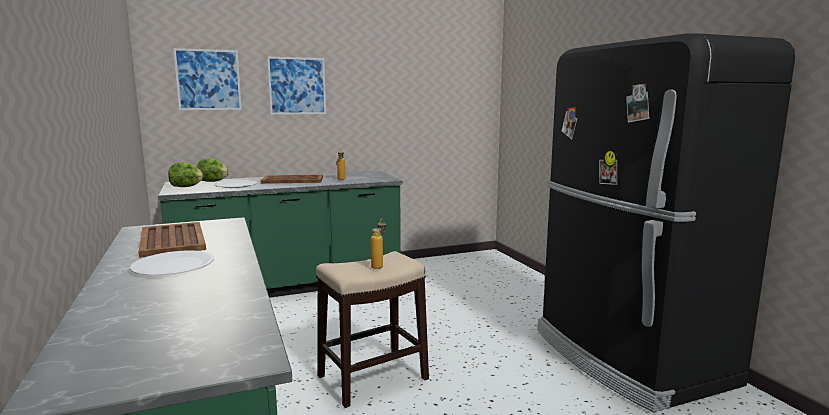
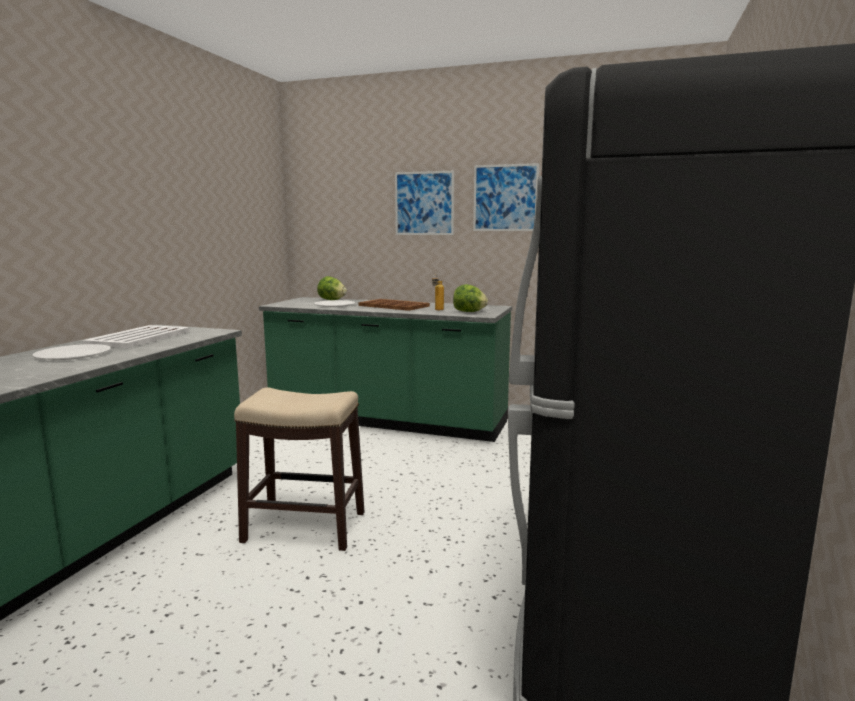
camera: 40 degrees right, 0 degrees up
(173, 240) = (140, 338): brown tray -> white tray
(186, 187) = (298, 302): lettuce -> lettuce (469, 312)
(208, 80) = (342, 199): picture -> picture (505, 198)
(379, 265) = (303, 401): bottle -> none

